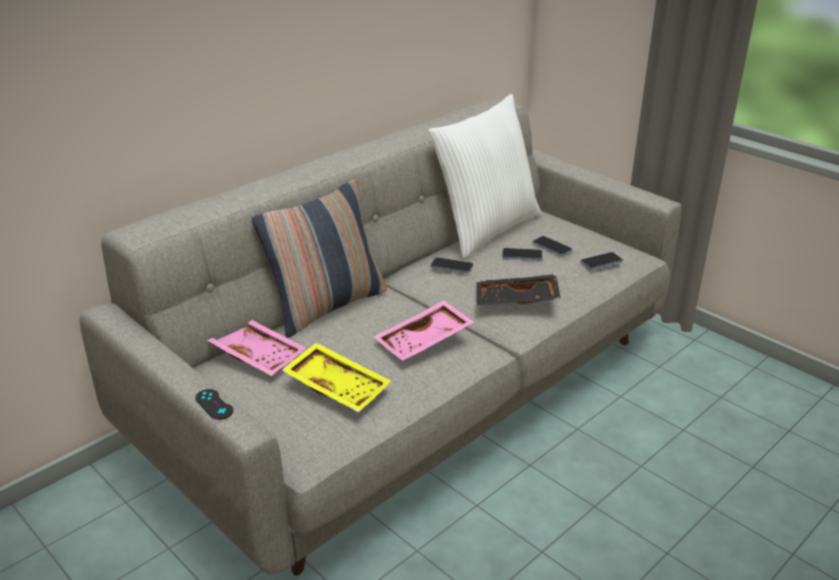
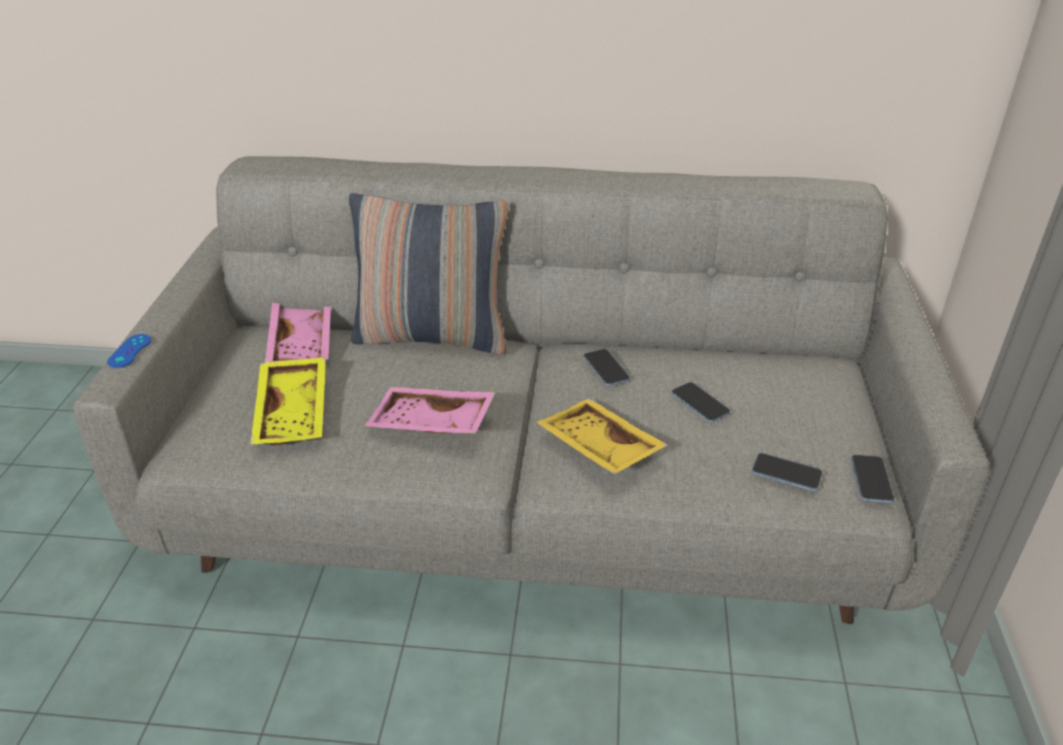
camera: 50 degrees right, 5 degrees up
(214, 404) = (129, 351): black game controller -> blue game controller
(486, 229) = (726, 352): white pillow -> none
(516, 301) = (597, 448): black tray -> yellow tray
(552, 247) = (756, 417): phone -> phone (871, 480)

